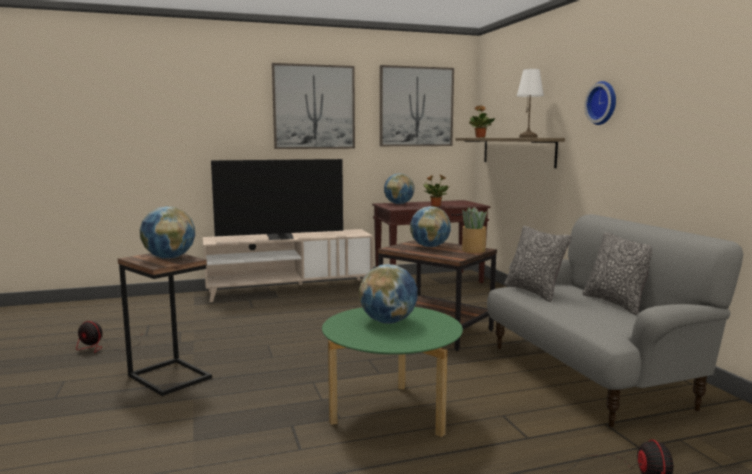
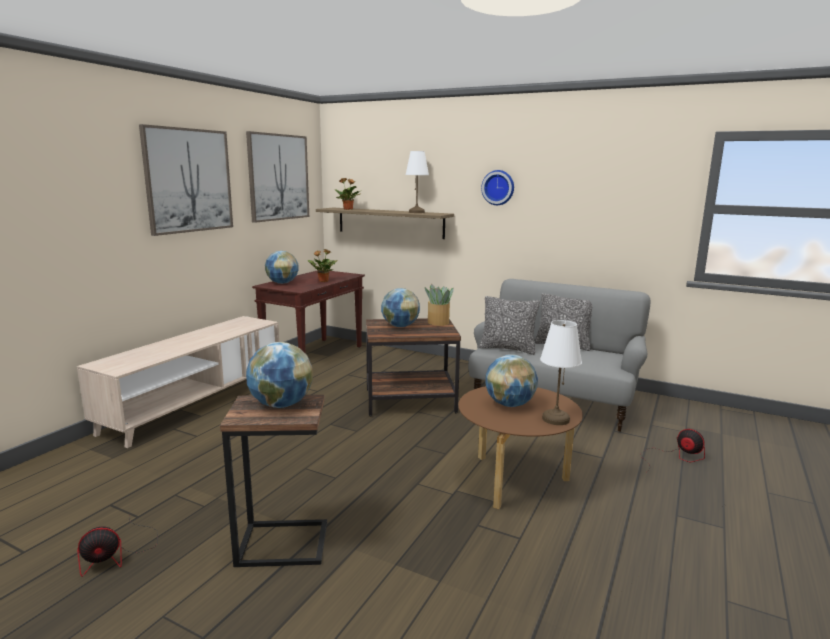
camera: 45 degrees left, 5 degrees up
(281, 238) = (189, 345): television -> none
(391, 413) = (514, 480): green coffee table -> brown coffee table
(394, 342) = (555, 419): none -> white table lamp

